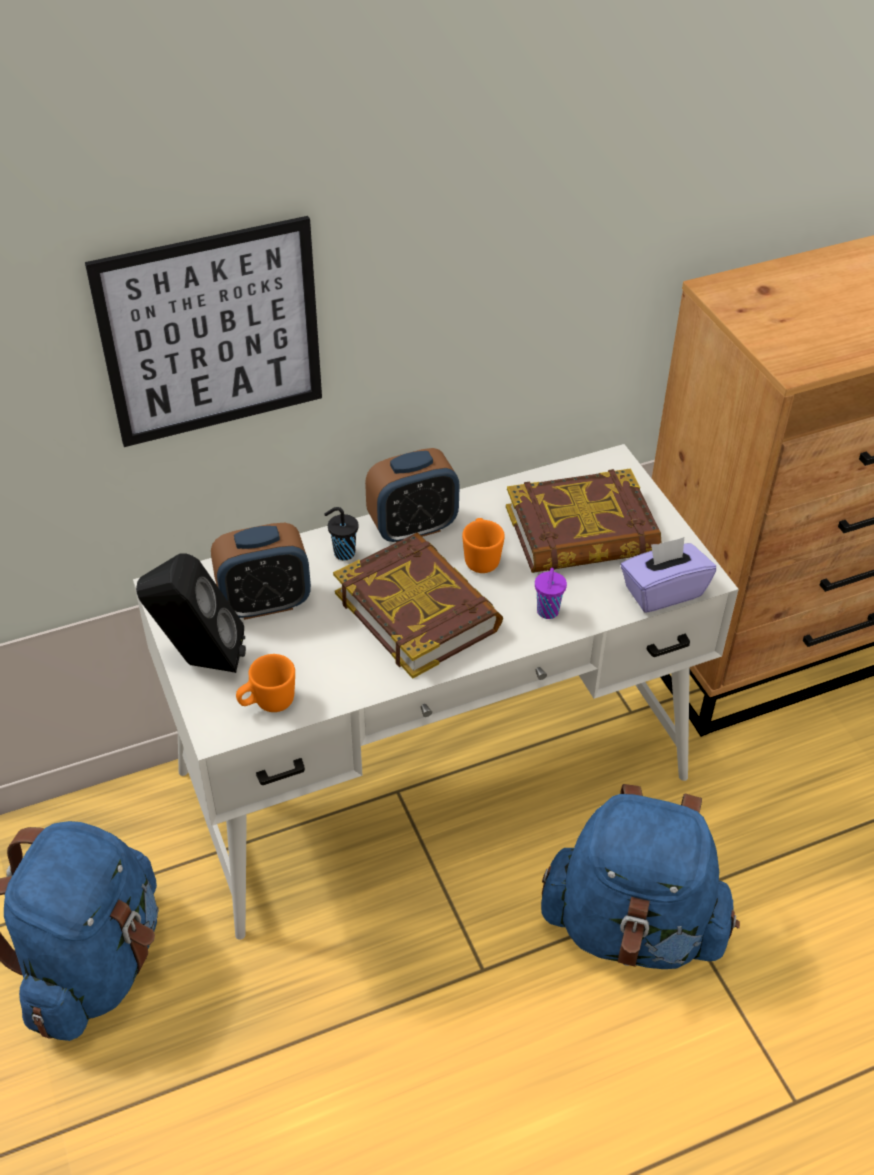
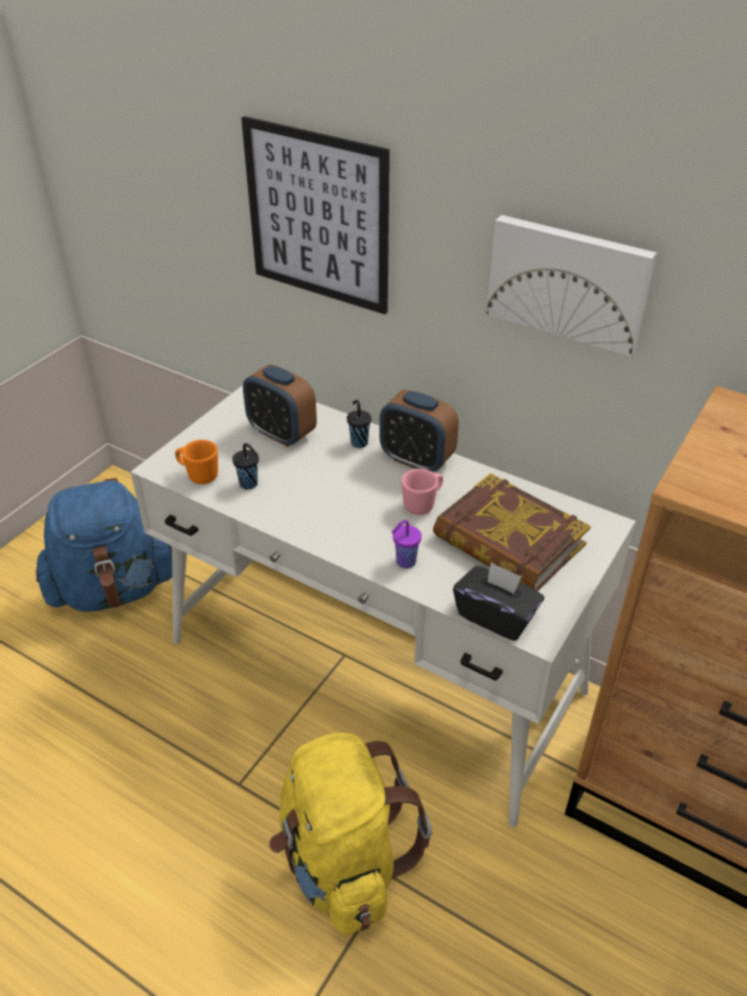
camera: 55 degrees right, 5 degrees down
(199, 661) = (208, 433): black speaker -> none
(326, 668) = (249, 484): none -> black cup
(418, 611) = (341, 499): book -> none
(481, 558) = (423, 504): orange mug -> pink mug
(528, 258) = (569, 282): none -> picture
(632, 927) = (343, 862): blue backpack -> yellow backpack
(663, 591) = (496, 616): purple tissue box -> black tissue box

